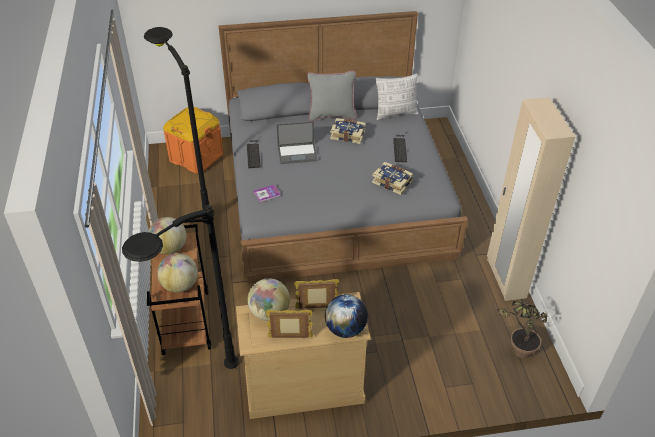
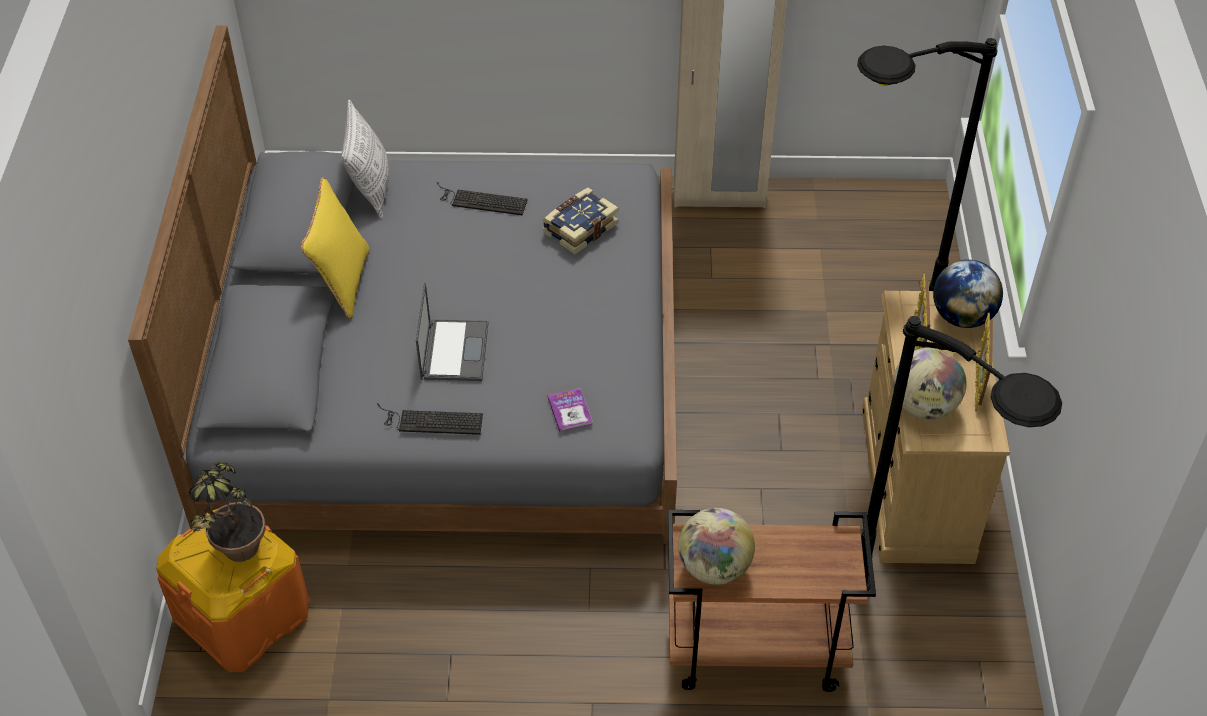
camera: 80 degrees left, 5 degrees up
(180, 285) = (816, 552): globe -> none
(191, 198) = (390, 630): black floor lamp -> black floor lamp (866, 334)
(331, 115) = (342, 283): grey pillow -> yellow pillow
(348, 135) = (419, 267): book -> none
(515, 351) = (865, 220): potted plant -> potted plant (238, 558)

